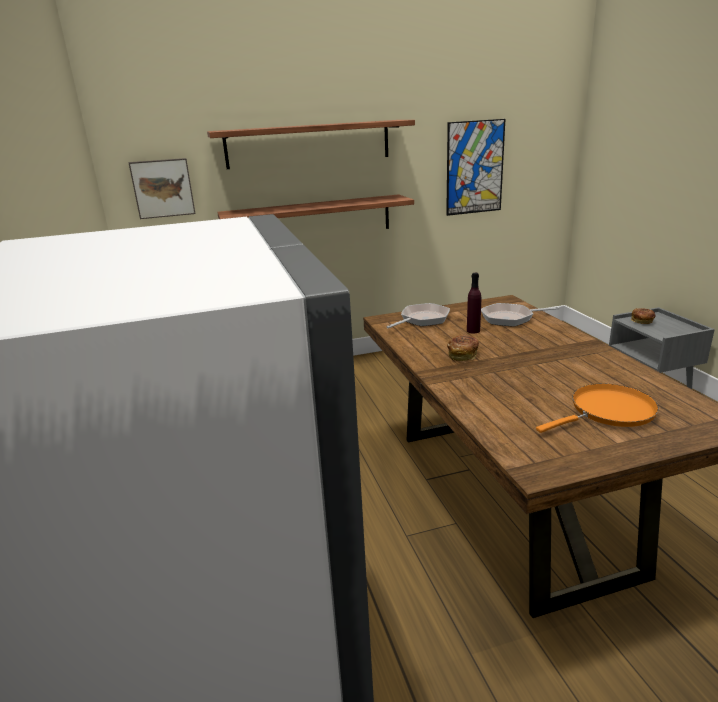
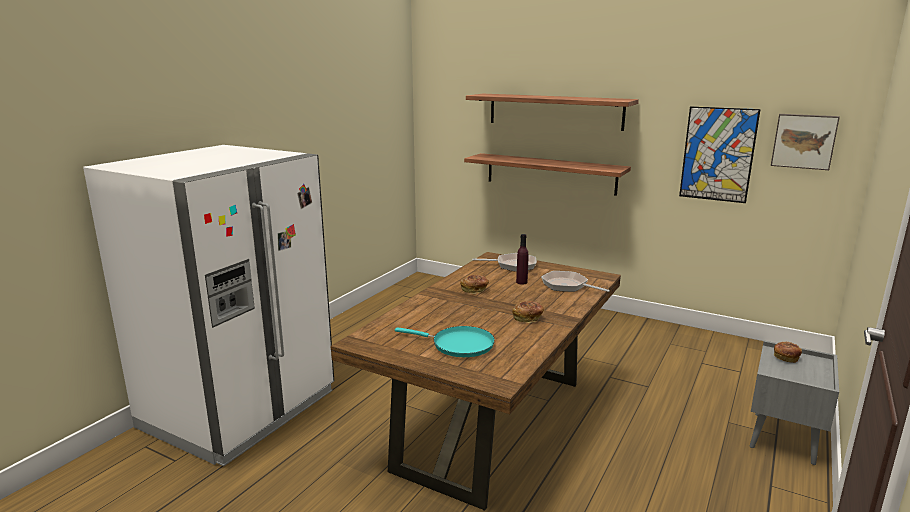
camera: 45 degrees right, 5 degrees down
(163, 188) = (448, 130): picture -> picture (804, 141)
(572, 358) = (528, 318): none -> bread
(608, 412) = (458, 345): orange frying pan -> turquoise frying pan

